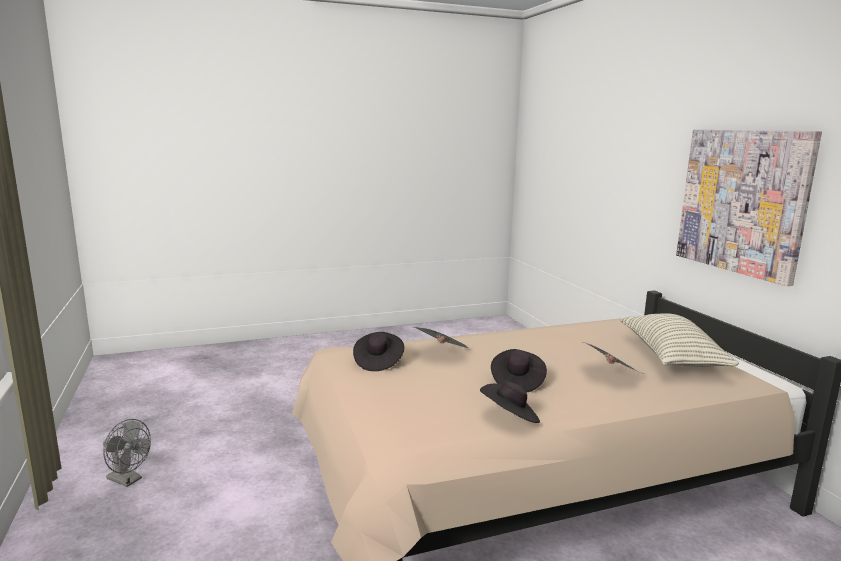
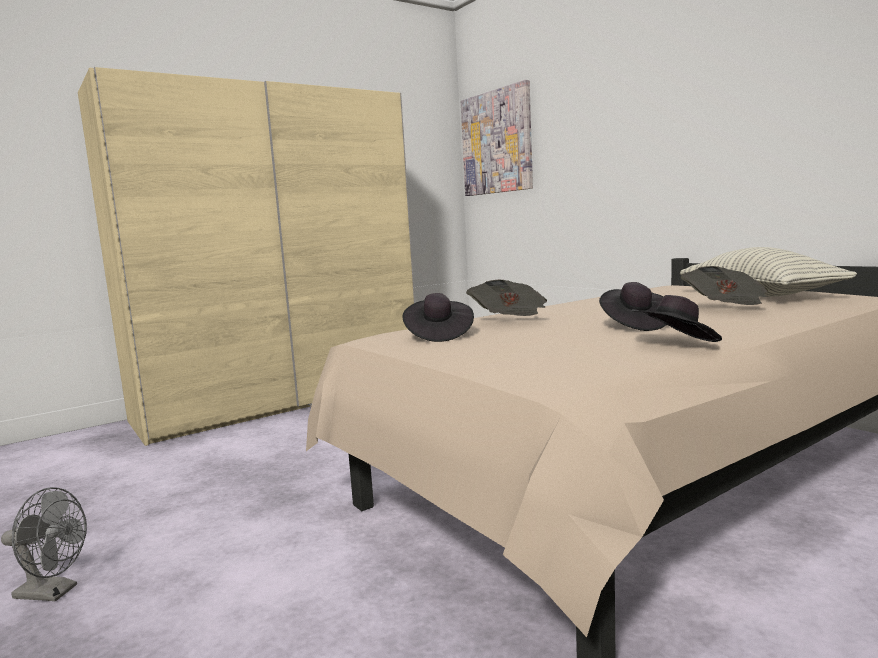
camera: 15 degrees left, 5 degrees down
(330, 346) = (283, 400): none -> beige wardrobe
(742, 201) = (778, 128): picture -> picture (497, 142)

